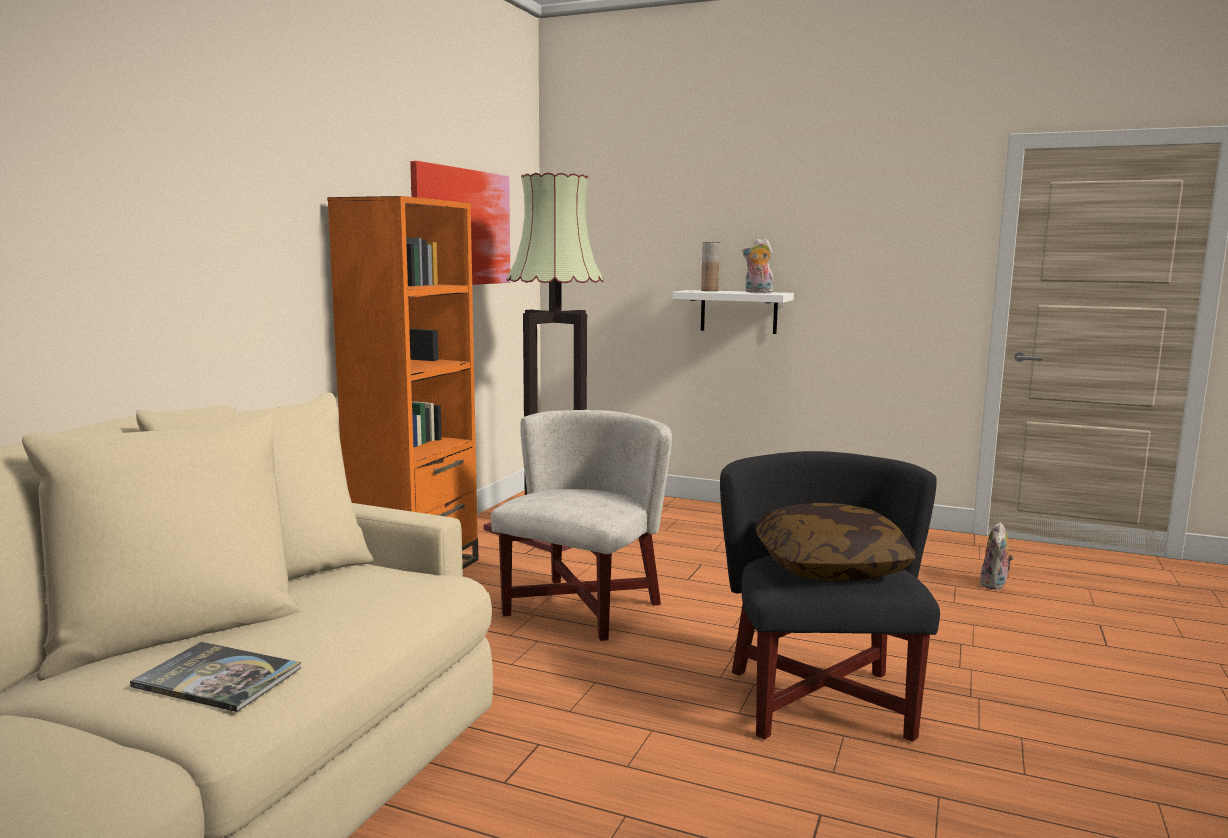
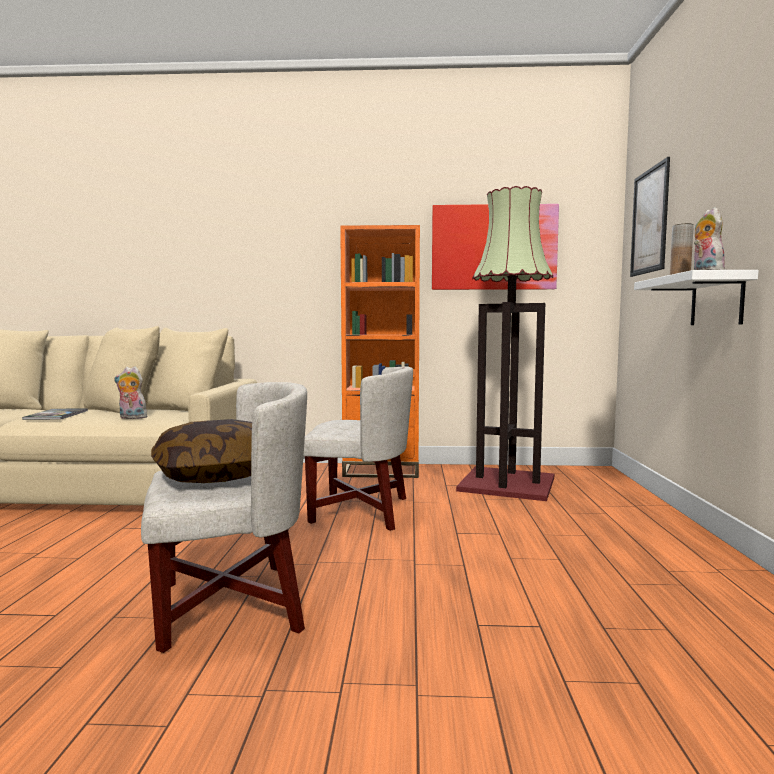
camera: 70 degrees right, 5 degrees down
(608, 216) = (649, 221): none -> picture
(821, 702) = (231, 605): black armchair -> white armchair
(995, 585) = (699, 726): plush toy -> plush toy (131, 418)

